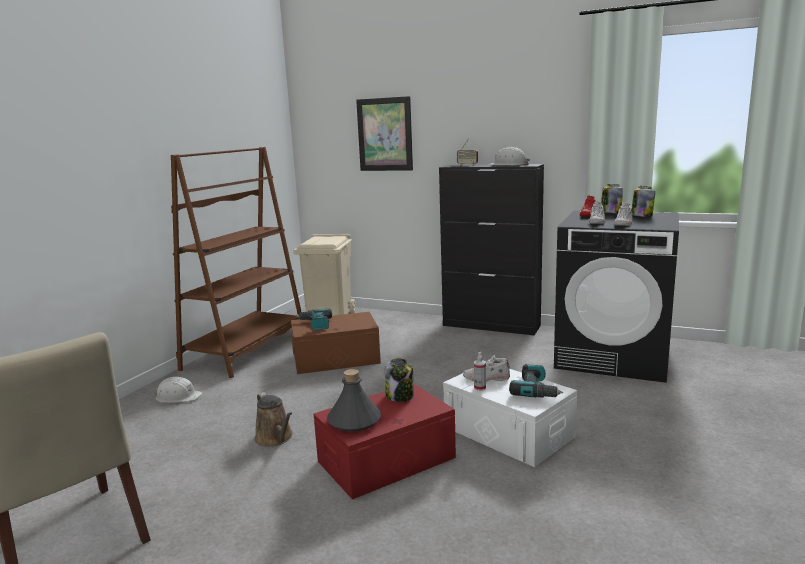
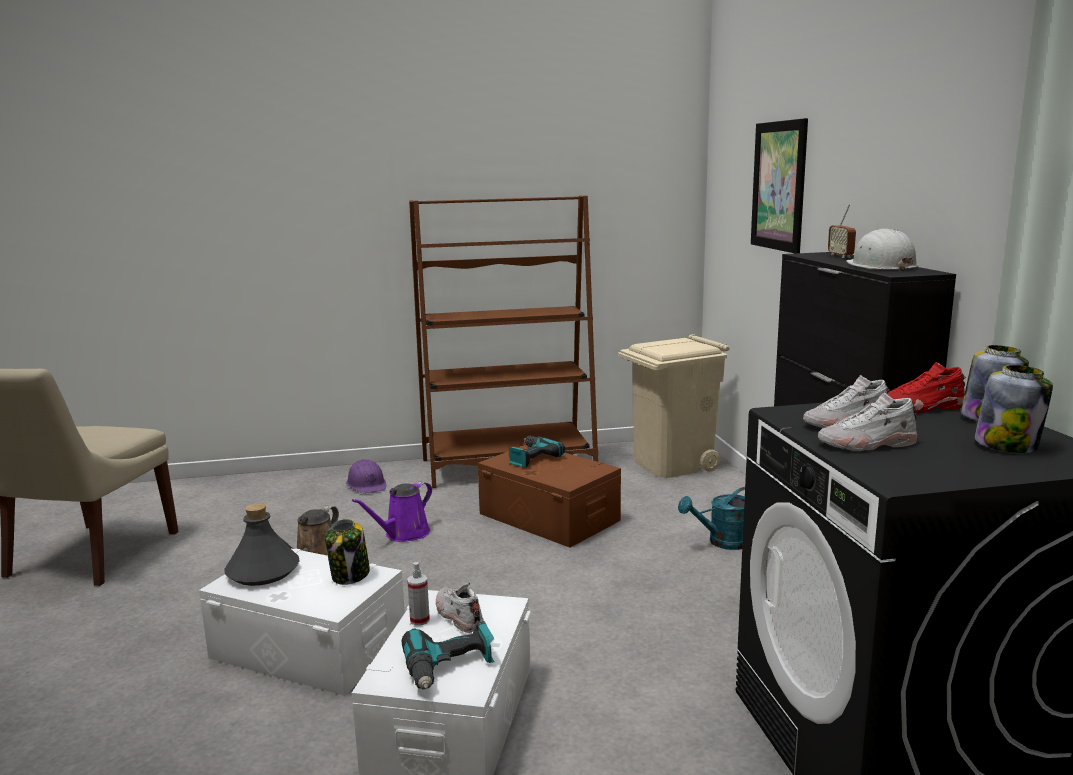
camera: 55 degrees right, 0 degrees up
(178, 397) = (367, 484): white hard hat -> purple hard hat
(283, 401) = (404, 534): none -> purple watering can
(386, 459) = (309, 647): red storage box -> white storage box
(430, 333) = (723, 542): none -> turquoise watering can

